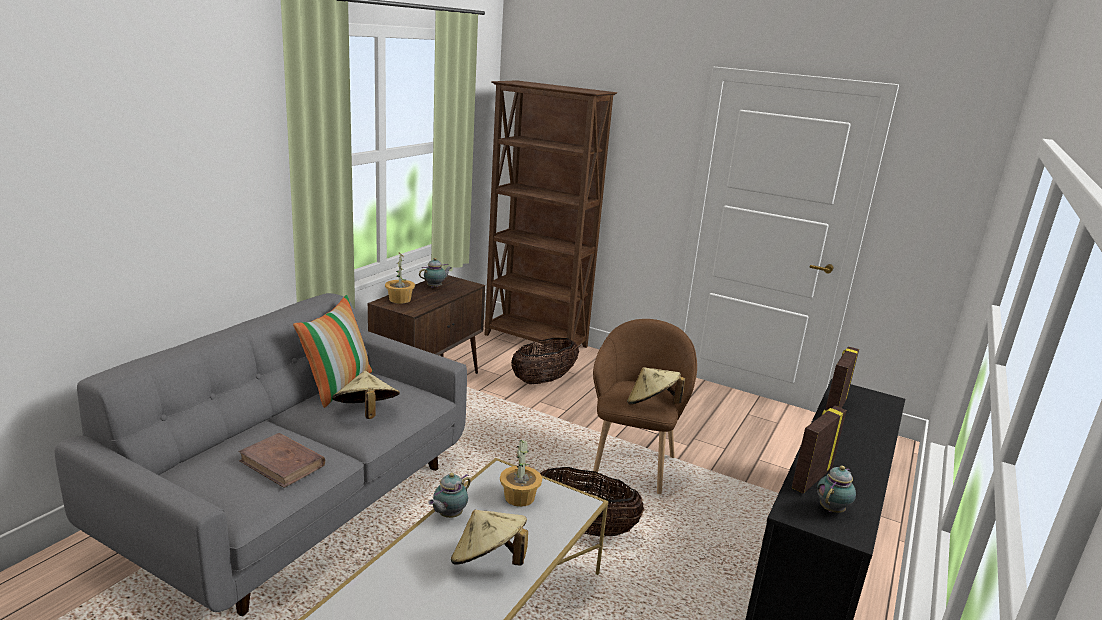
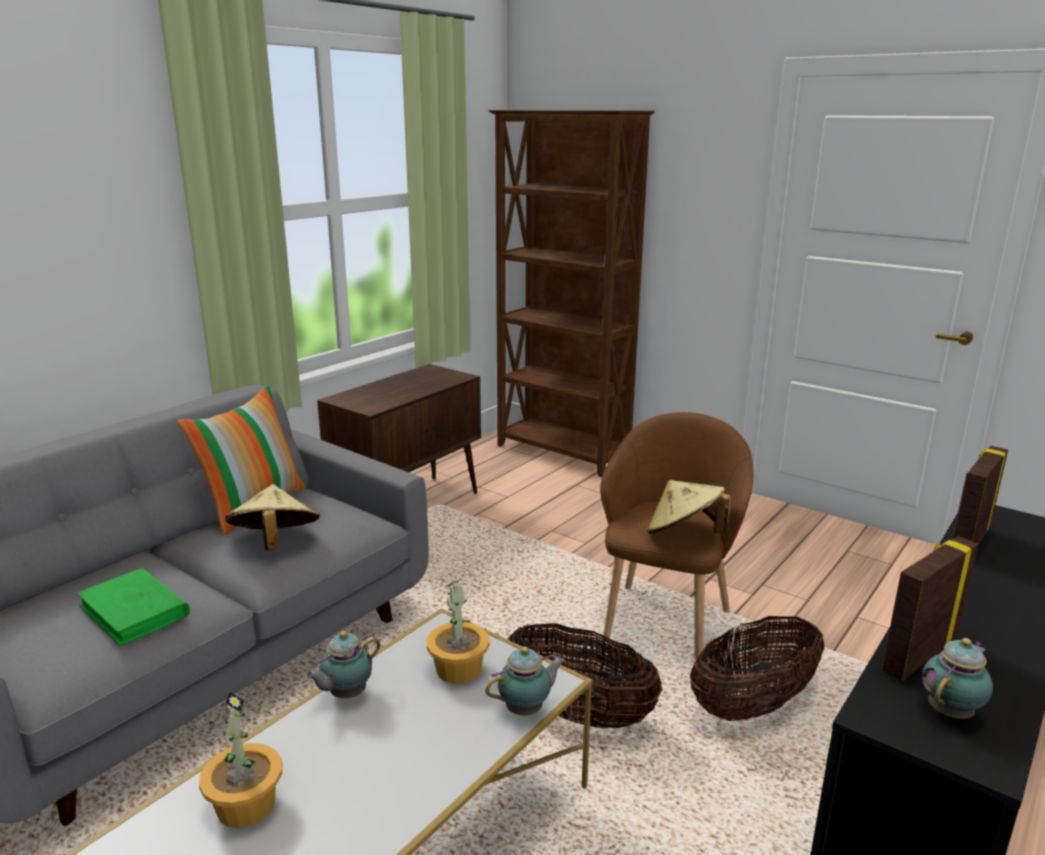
camera: 10 degrees right, 0 degrees up
(282, 463) = (134, 611): brown book -> green book
(399, 299) = (360, 395): potted plant -> potted plant (245, 805)
(435, 287) = (413, 380): teapot -> teapot (527, 709)
(488, 561) = (381, 770): beige hat -> none
(543, 380) = (562, 503): basket -> basket (752, 705)

